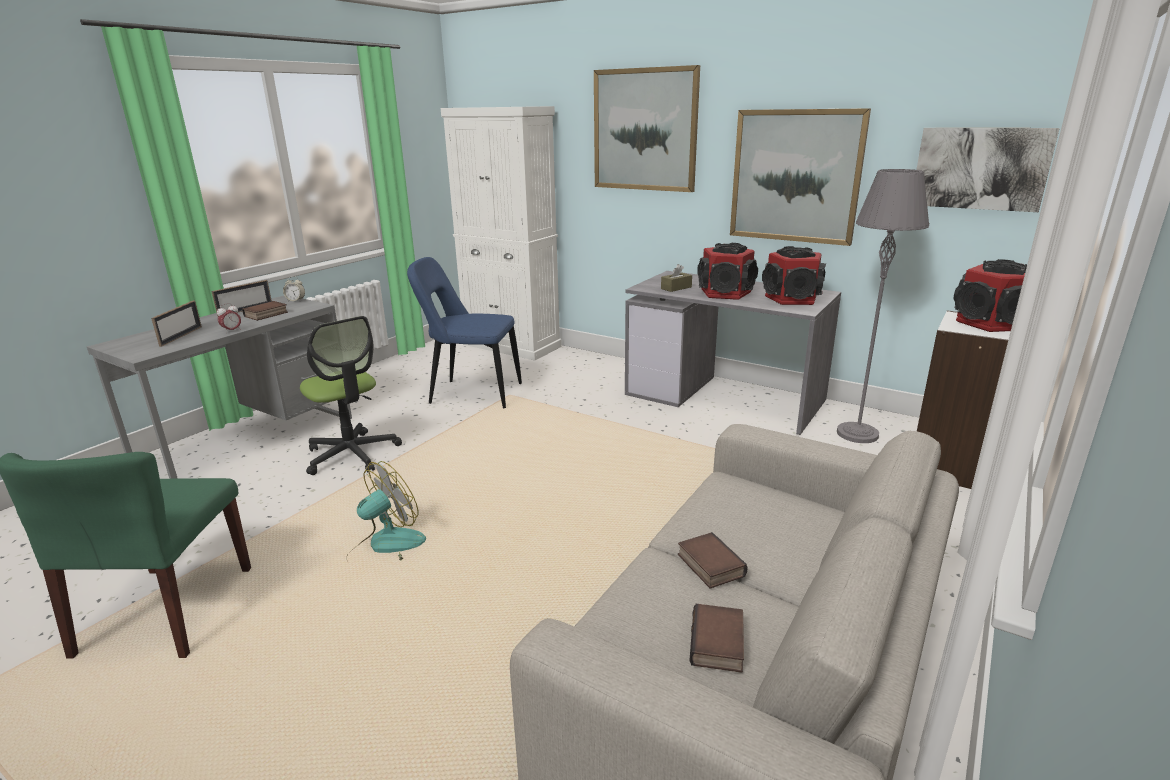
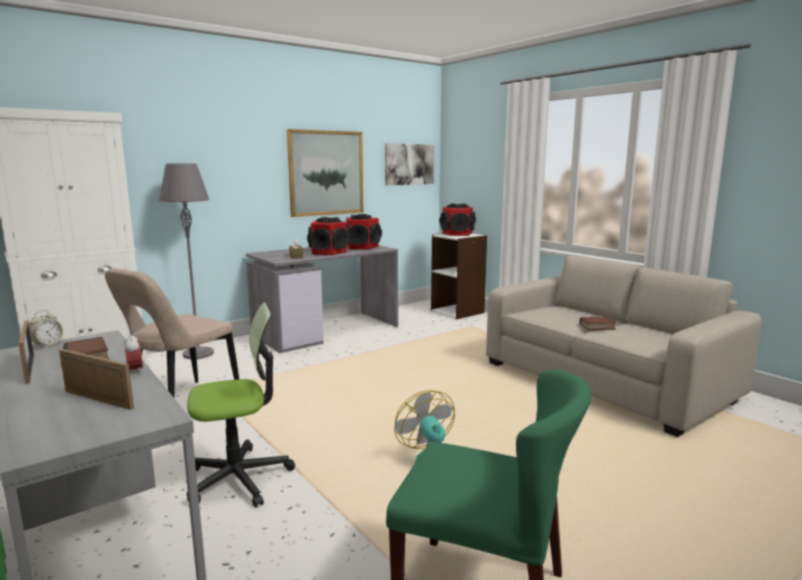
camera: 70 degrees left, 10 degrees down
(471, 394) = (181, 405): blue chair -> beige chair
(645, 130) = (211, 142): picture -> none
(719, 644) = (653, 334): book -> none
(857, 434) = (409, 317): grey floor lamp -> grey floor lamp (198, 354)

